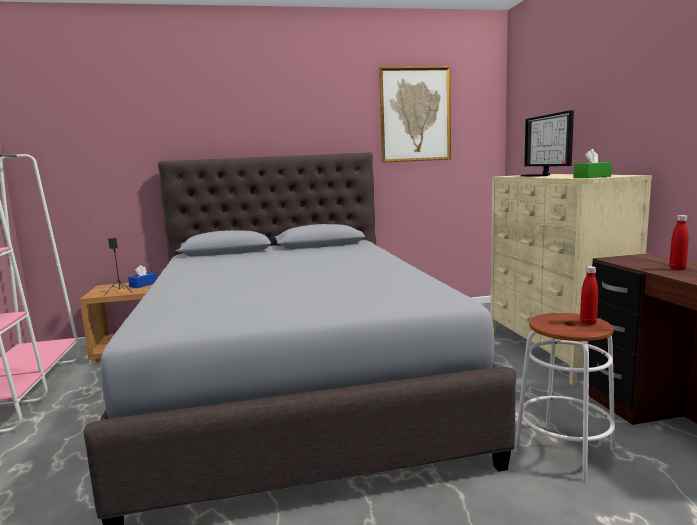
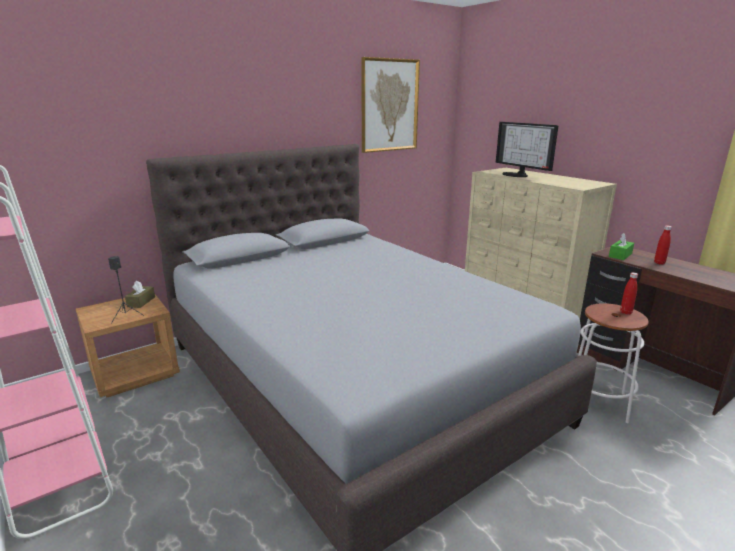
camera: 25 degrees left, 10 degrees up
(143, 285) = (141, 302): blue tissue box -> brown tissue box
(592, 177) = (582, 186): green tissue box -> green tissue box (620, 255)

